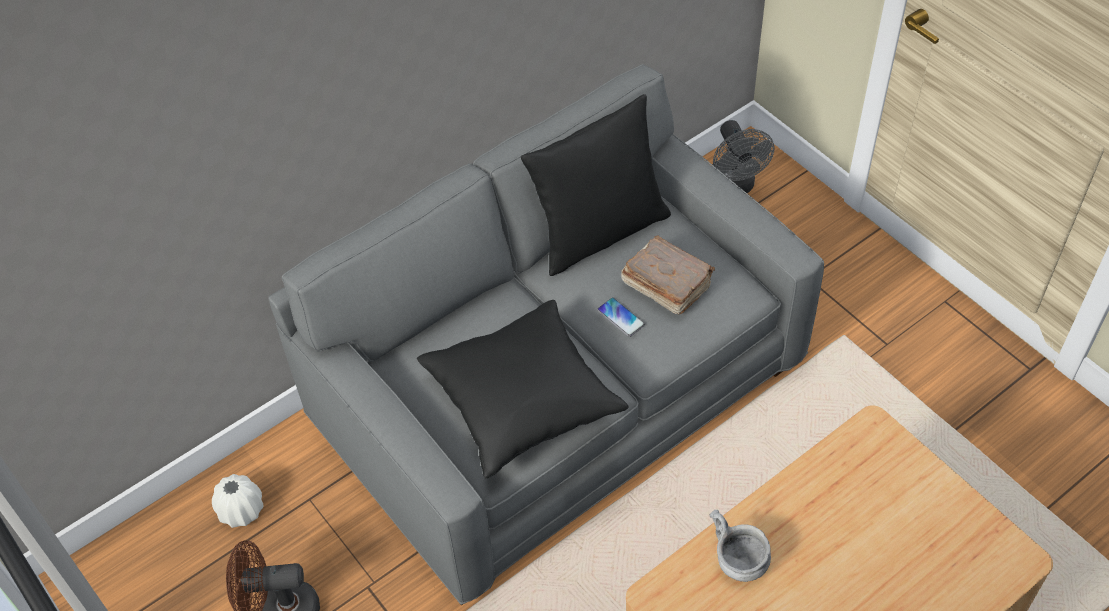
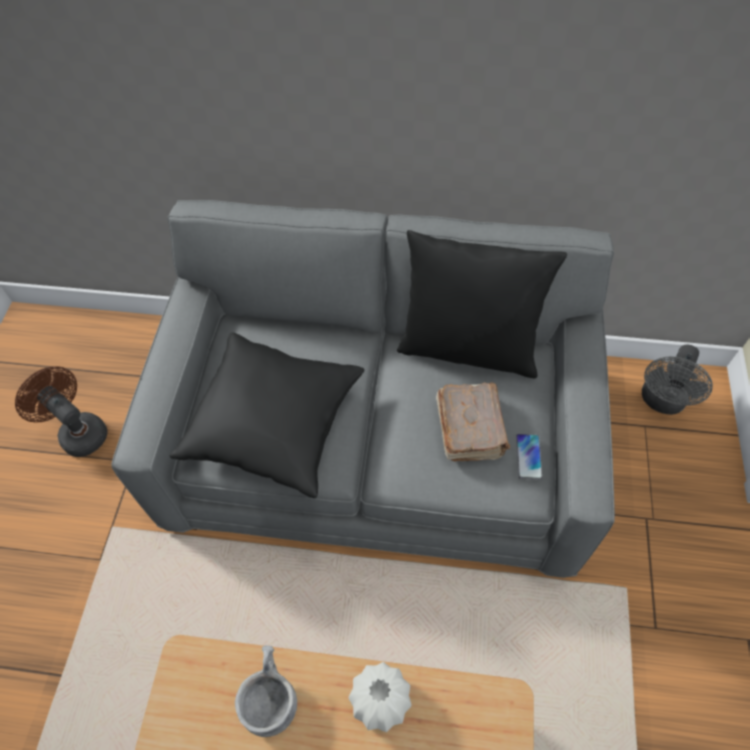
camera: 45 degrees right, 5 degrees up
(241, 510) = (130, 353): white vase -> white vase (380, 699)
(621, 317) = (408, 424): phone -> phone (528, 457)

